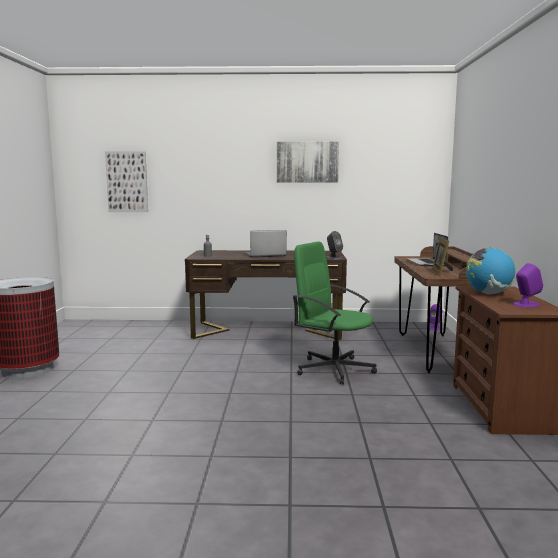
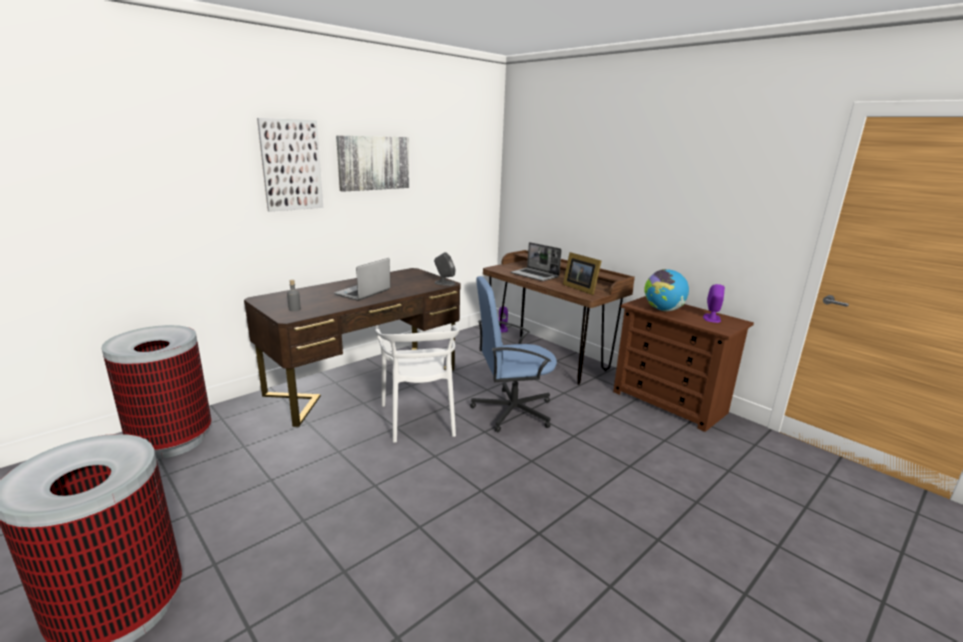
camera: 45 degrees left, 10 degrees up
(127, 182) = (93, 203): picture -> picture (291, 165)
(133, 328) = (171, 441): none -> trash can
(263, 354) = (420, 419): none -> white chair
(334, 369) = (511, 411): green office chair -> blue office chair

